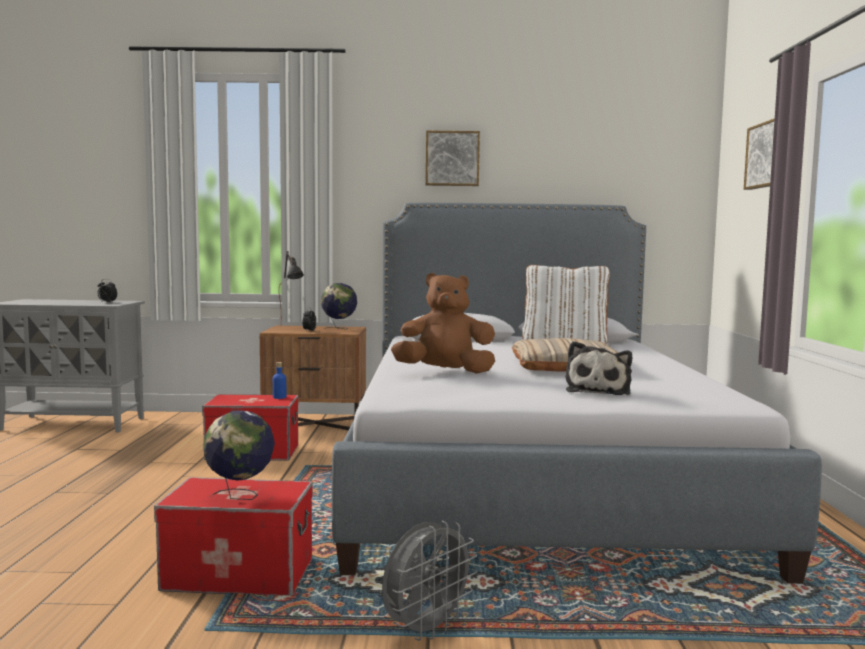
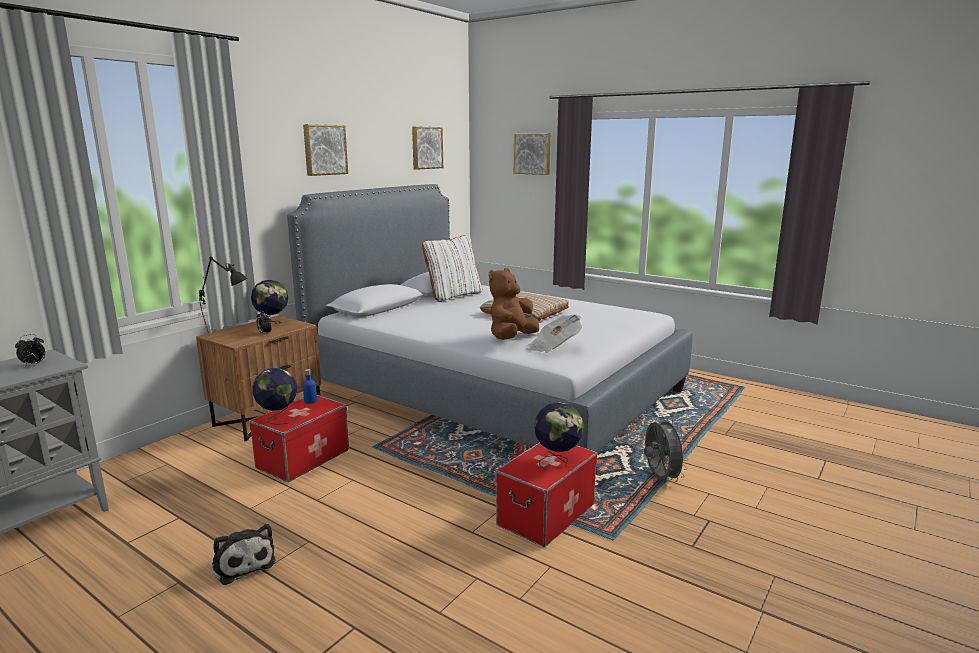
camera: 55 degrees left, 10 degrees up
(228, 399) = (277, 419): none -> globe
(441, 385) = (553, 347): none -> newspaper
(598, 390) = (598, 325): plush toy -> plush toy (243, 563)
(623, 160) = (426, 148): none -> picture

